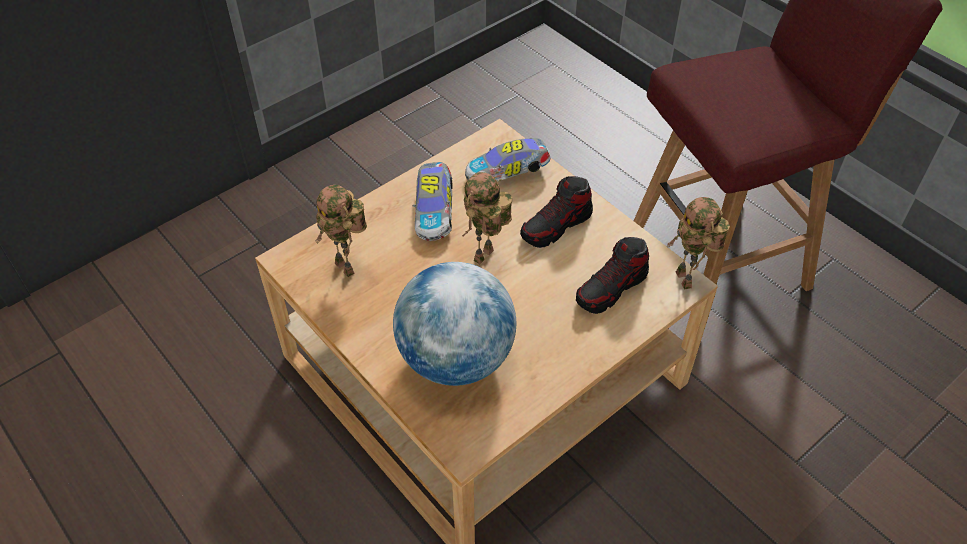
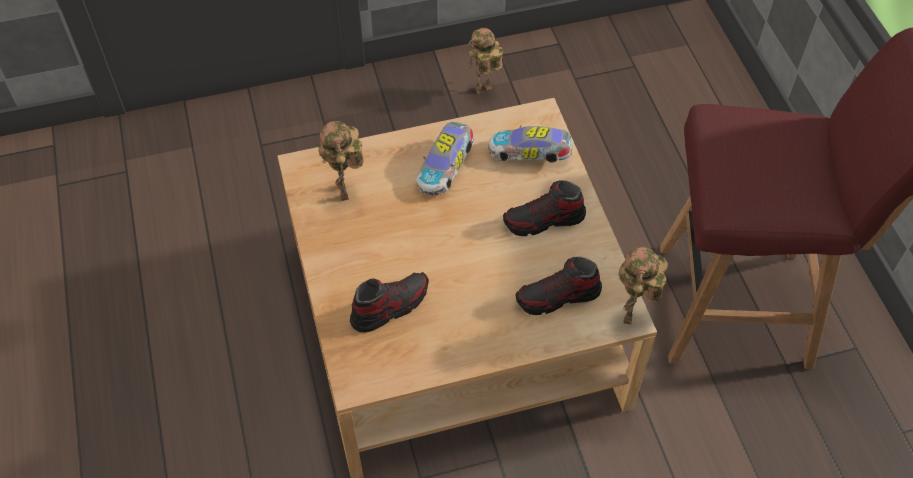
camera: 25 degrees right, 5 degrees up
(456, 358) = (390, 306): globe -> shoe
(485, 258) = (464, 227): toy robot -> toy robot (483, 91)

